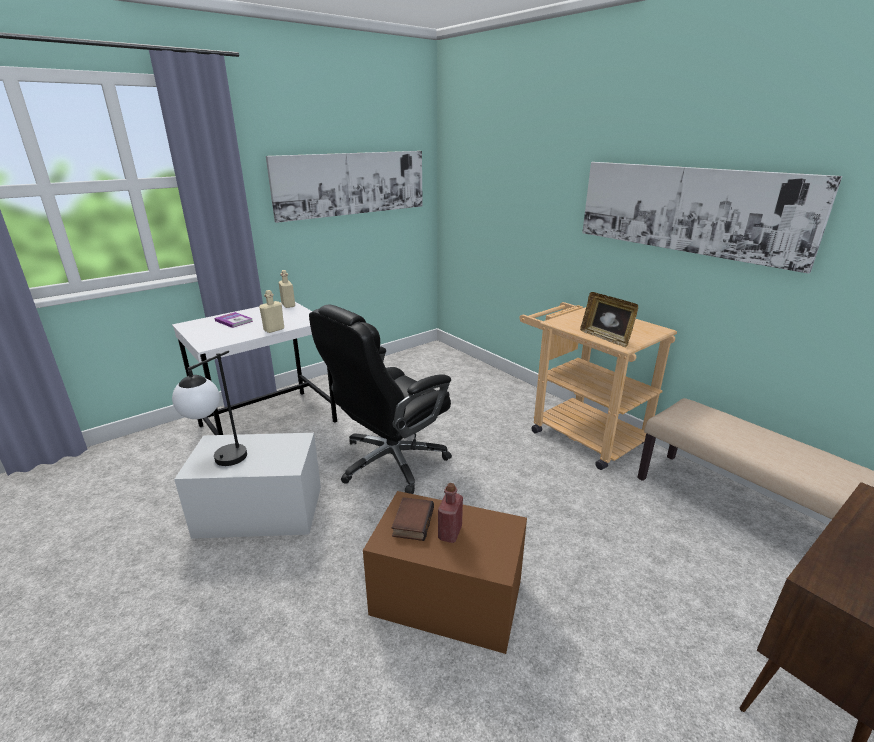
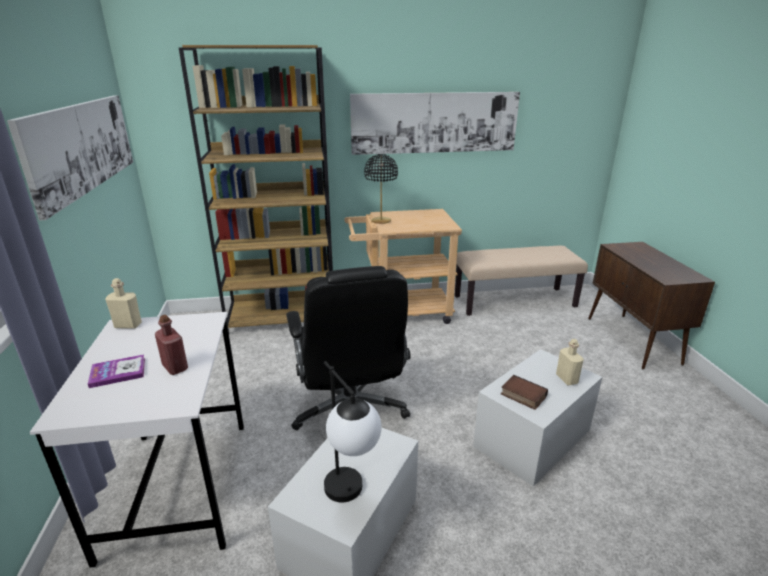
camera: 60 degrees left, 0 degrees up
(274, 329) = (201, 348): beige bottle -> beige bottle (566, 379)
(447, 597) = (532, 438): brown storage box -> white storage box
(450, 533) = (542, 383): red bottle -> red bottle (175, 367)
(486, 380) = (283, 317): none -> brown bookcase
(571, 314) = (381, 221): none -> black table lamp
(605, 338) = (434, 226): picture frame -> none

